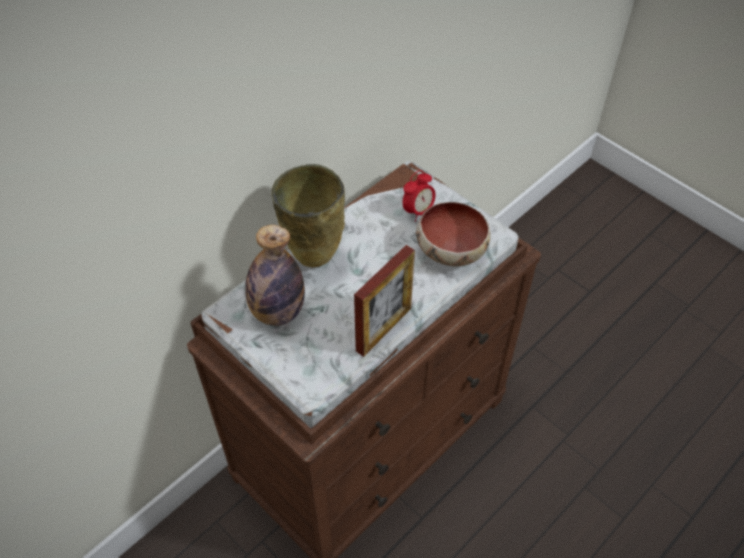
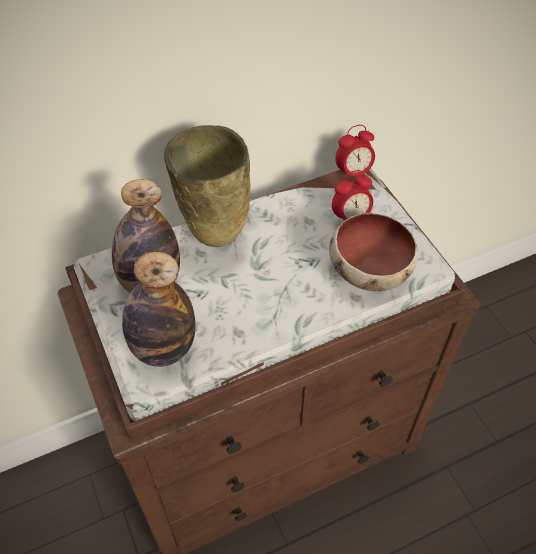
camera: 20 degrees right, 0 degrees up
(315, 360) = (163, 348): none -> bottle
(383, 329) = (254, 336): picture frame -> none
(404, 172) = (353, 173): none -> alarm clock

